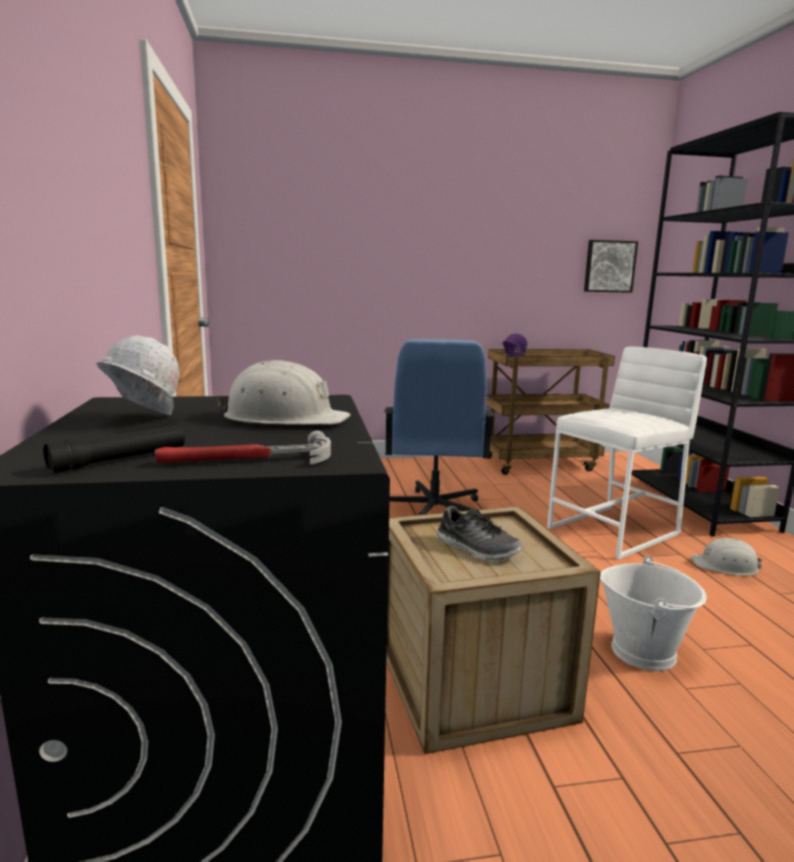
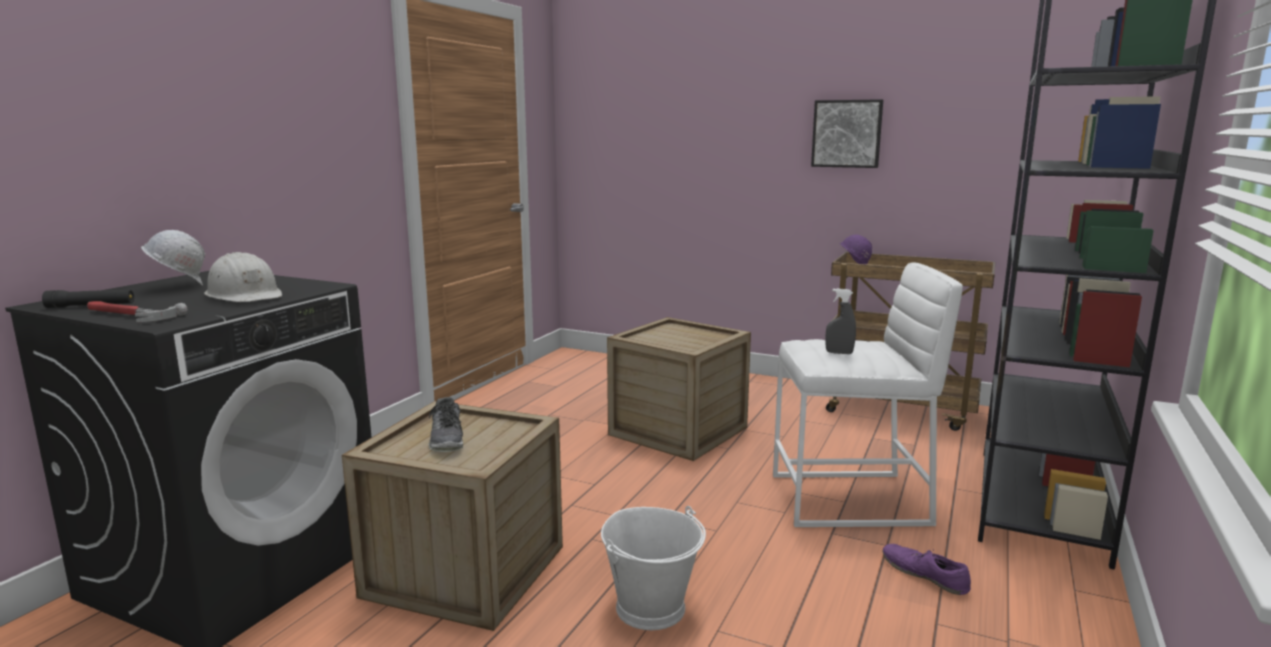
camera: 35 degrees right, 0 degrees up
(433, 512) = (678, 431): blue office chair -> crate
(609, 266) = (1038, 145): picture -> picture (847, 133)
(629, 417) = (839, 353): none -> grey spray bottle
(726, 566) = (924, 574): white hard hat -> purple shoe

